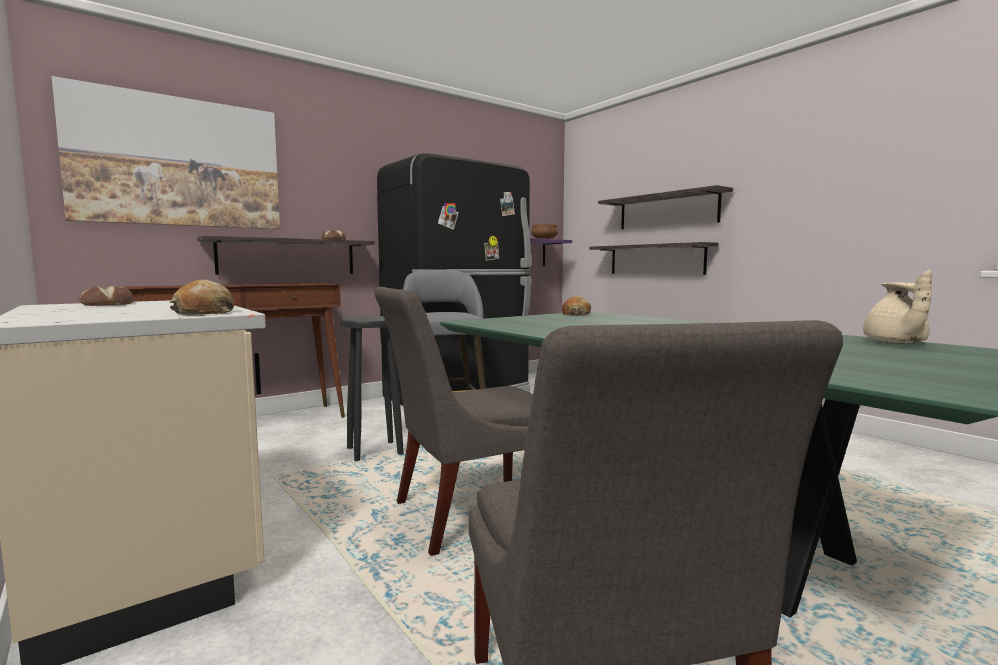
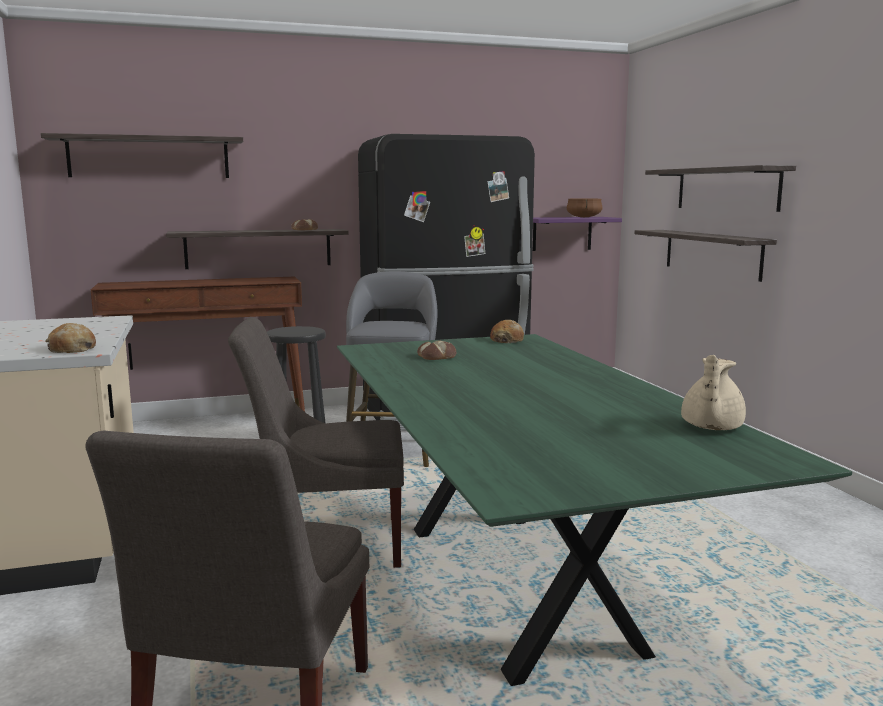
camera: 20 degrees right, 5 degrees up
(107, 304) = (37, 325): bread -> bread (436, 356)
(178, 162) = (149, 157): picture -> shelf

